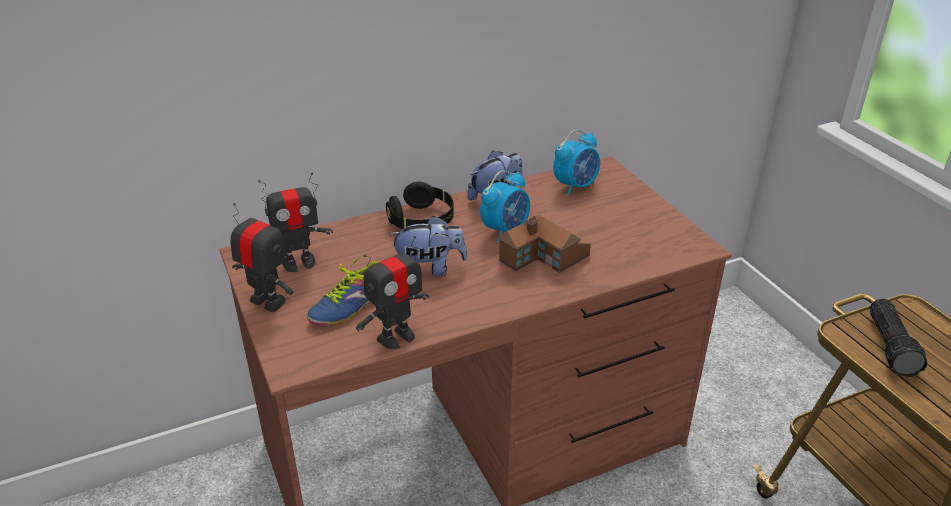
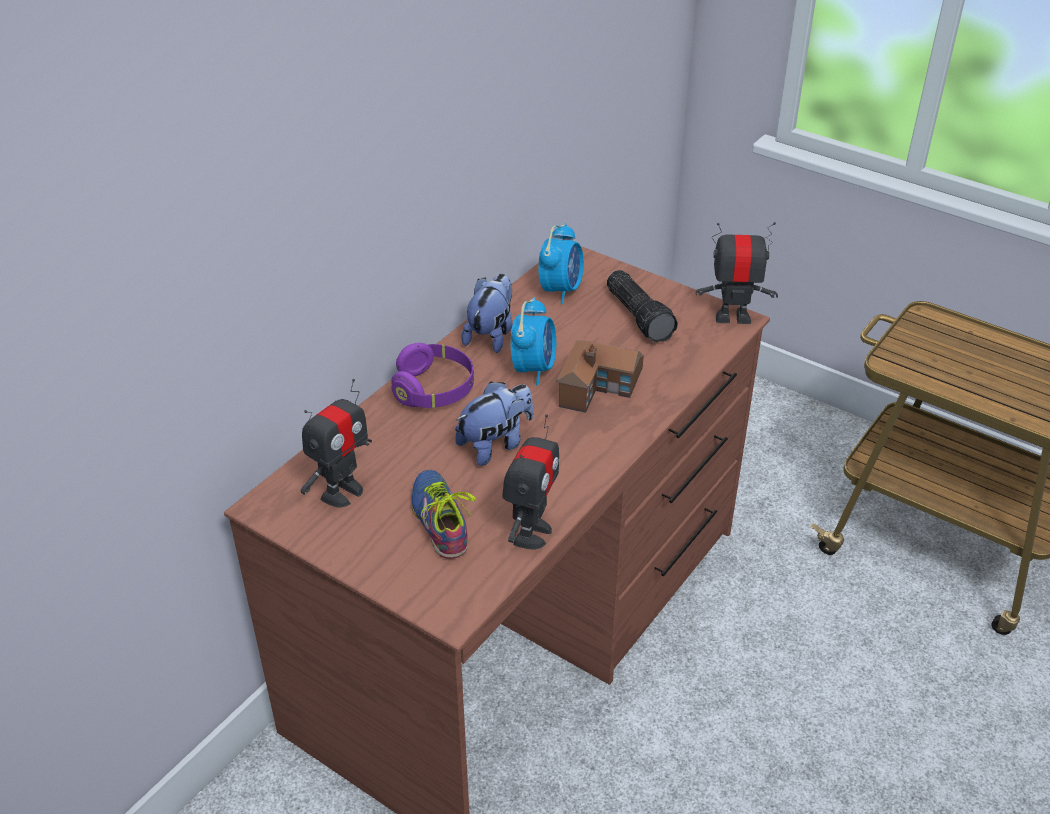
camera: 30 degrees left, 5 degrees up
(267, 302) = (352, 552): toy robot -> toy robot (733, 317)
(347, 304) = (443, 518): shoe -> shoe turned 150 degrees clockwise
(422, 221) = (434, 390): black headphones -> purple headphones
(892, 346) = (937, 360): flashlight -> flashlight (640, 316)

